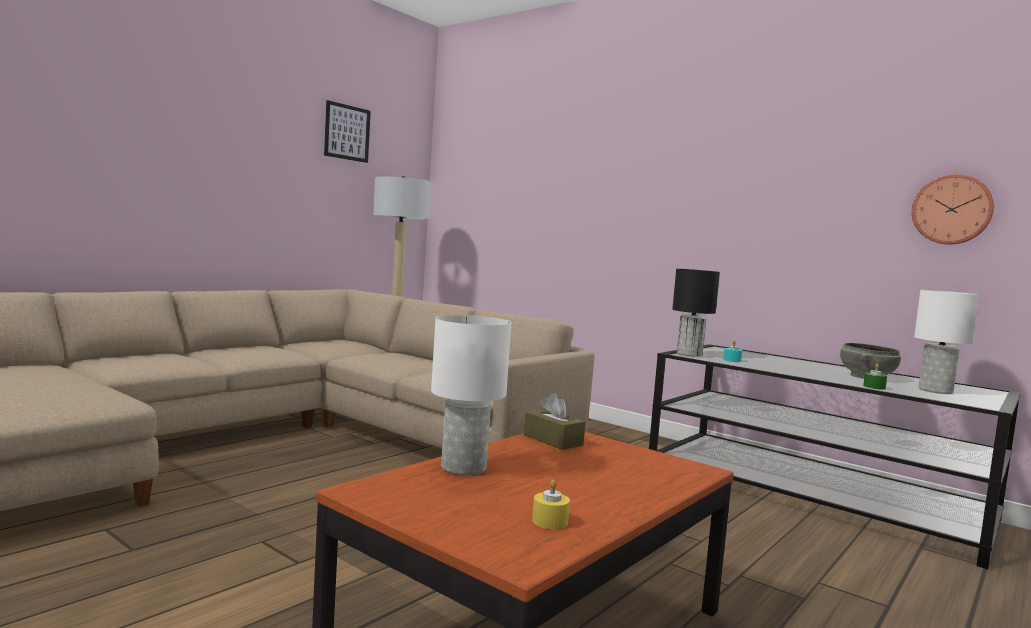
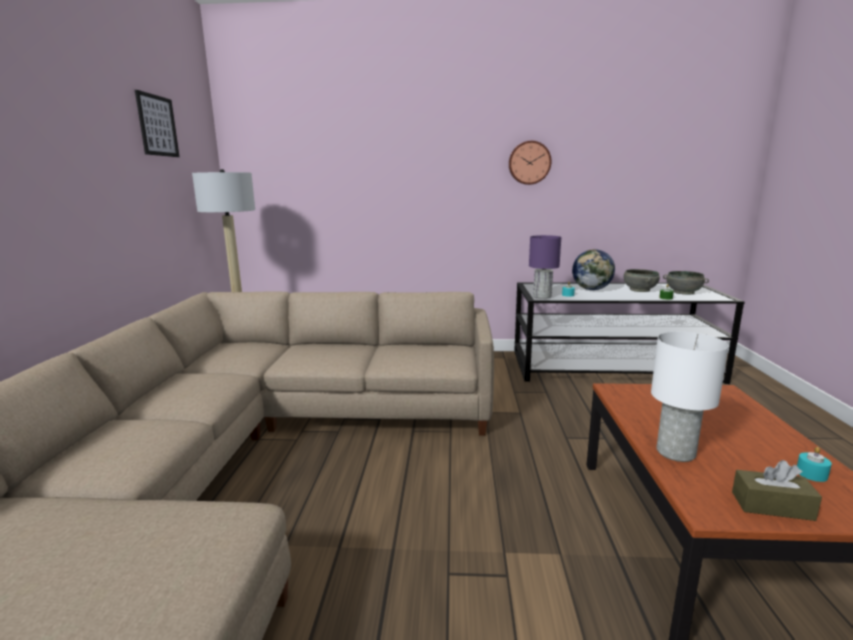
camera: 35 degrees left, 10 degrees up
(550, 521) = (811, 474): yellow candle -> turquoise candle
(553, 440) = (632, 400): brown tissue box -> brown tissue box (772, 506)
(690, 354) = (542, 296): black table lamp -> purple table lamp
(790, 364) = (592, 289): none -> globe
(936, 391) = (683, 292): white table lamp -> grey bowl
(952, 209) = (665, 180): wall clock -> wall clock (529, 163)

